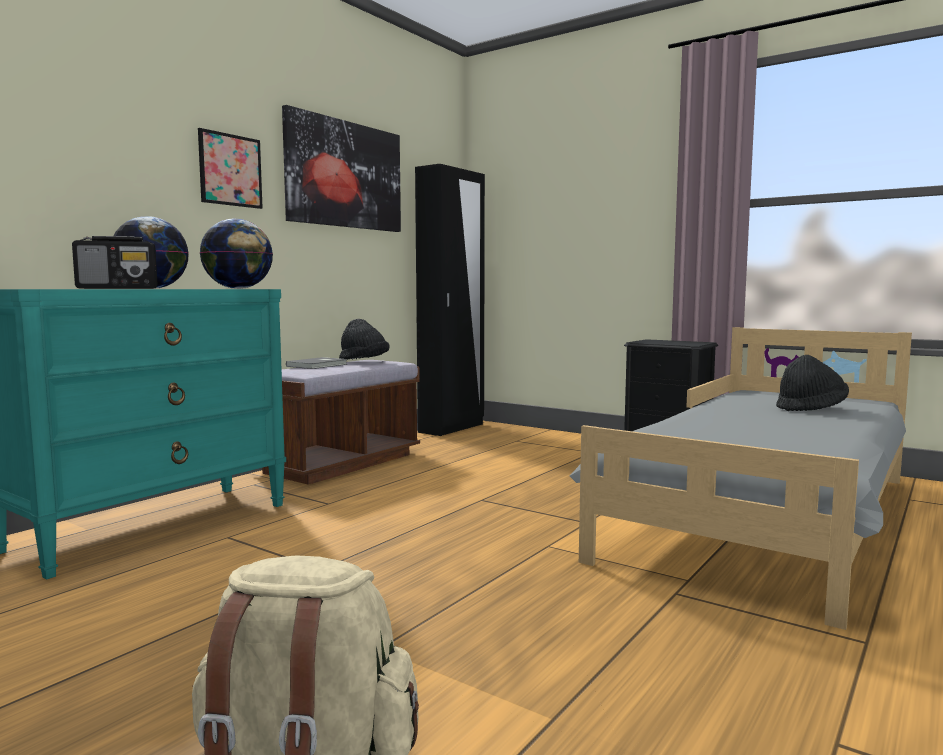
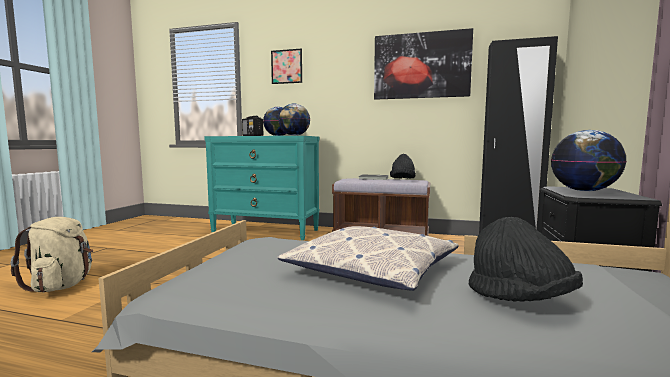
camera: 70 degrees right, 0 degrees up
(230, 170) = (342, 78): picture -> picture (286, 66)
(665, 342) = (584, 191): none -> globe
(751, 421) = (373, 269): none -> pillow

